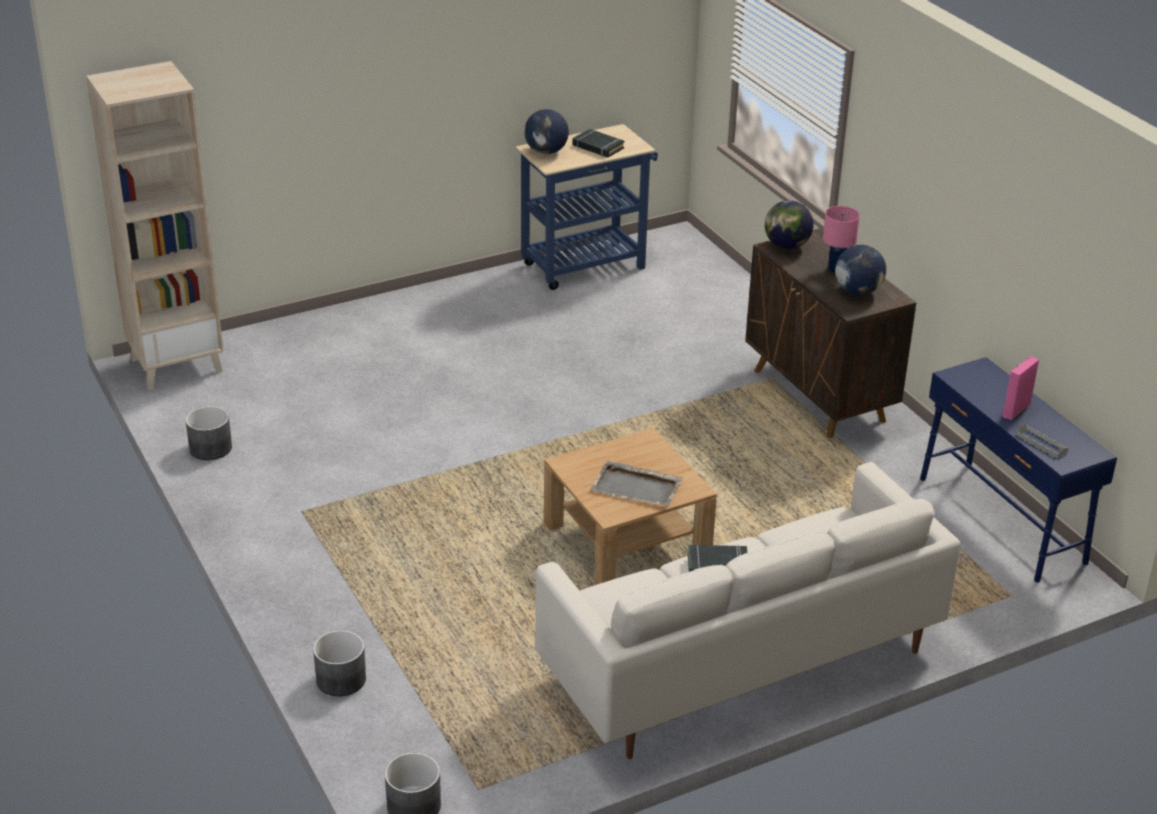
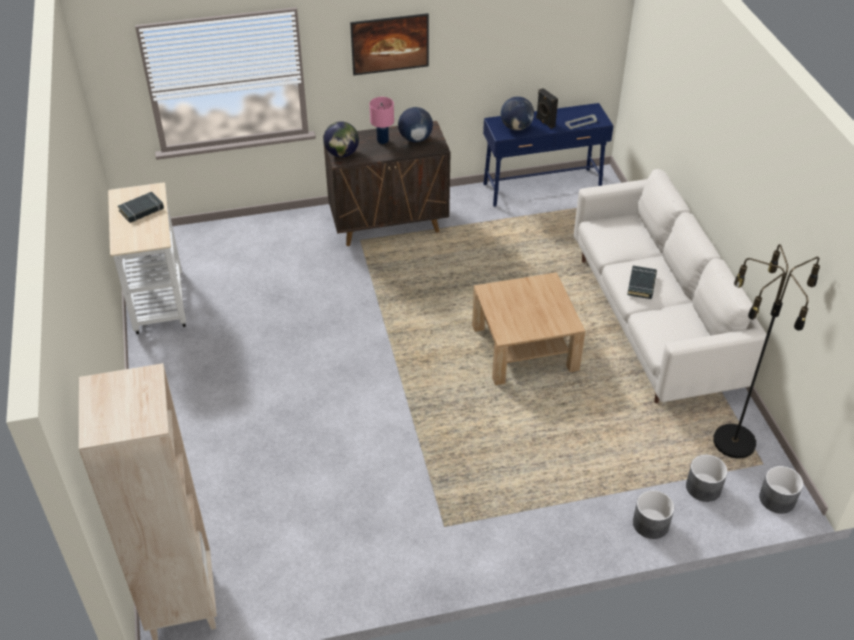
camera: 75 degrees left, 10 degrees up
(210, 448) = (332, 584): grey planter -> grey planter (703, 487)
(513, 756) = (733, 442): none -> floor lamp
(546, 152) = (132, 239): globe -> globe (516, 127)
(585, 266) = (158, 301): blue cart -> white cart
(637, 487) = (542, 306): grey tray -> none
(916, 183) = (390, 57): none -> picture
(1015, 410) = (545, 122): pink speaker -> black speaker

